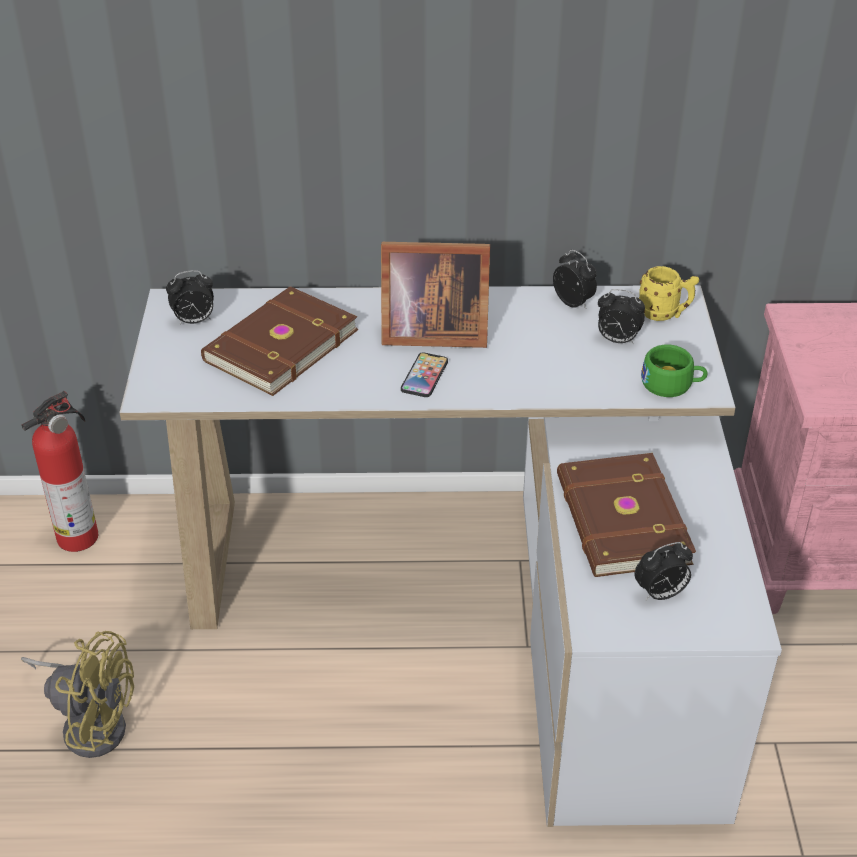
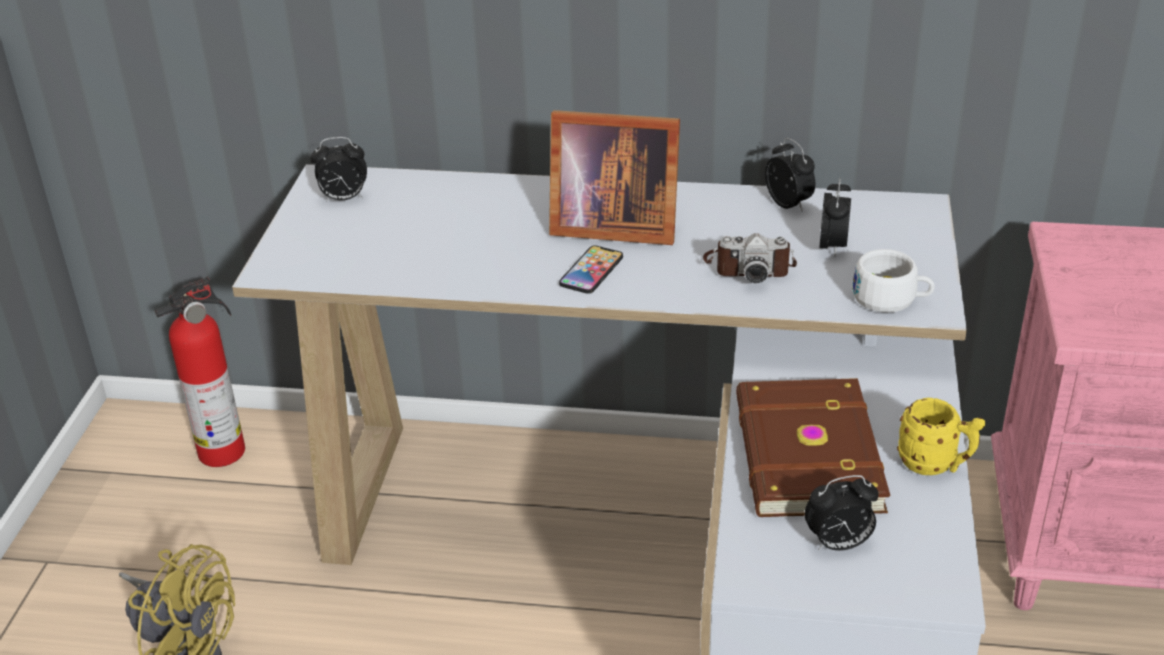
camera: 10 degrees right, 5 degrees down
(278, 345) = (431, 228): brown book -> none
(553, 363) = (749, 266): none -> camera
(617, 340) = (833, 247): alarm clock -> alarm clock turned 105 degrees counterclockwise
(664, 314) = (898, 222): yellow mug -> yellow mug (935, 465)
(672, 384) = (891, 299): green cup -> white cup

